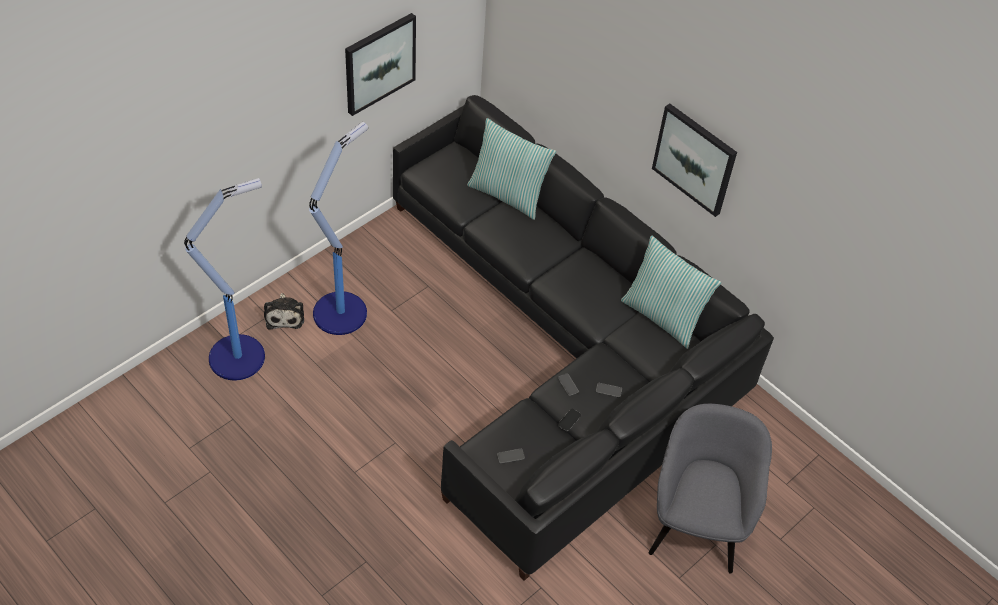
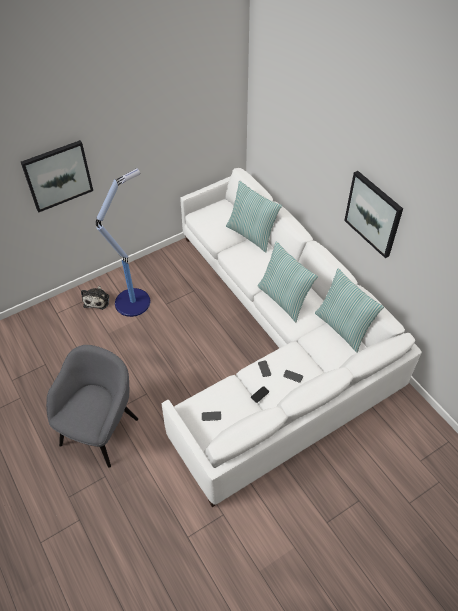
camera: 15 degrees right, 0 degrees up
(239, 356) = (61, 323): floor lamp -> none
(379, 63) = (164, 134): picture -> picture (58, 175)
(562, 349) = (274, 343): black sofa -> white sofa
(574, 285) = (284, 299): none -> pillow
(696, 524) = (347, 482): grey armchair -> grey armchair (100, 430)

